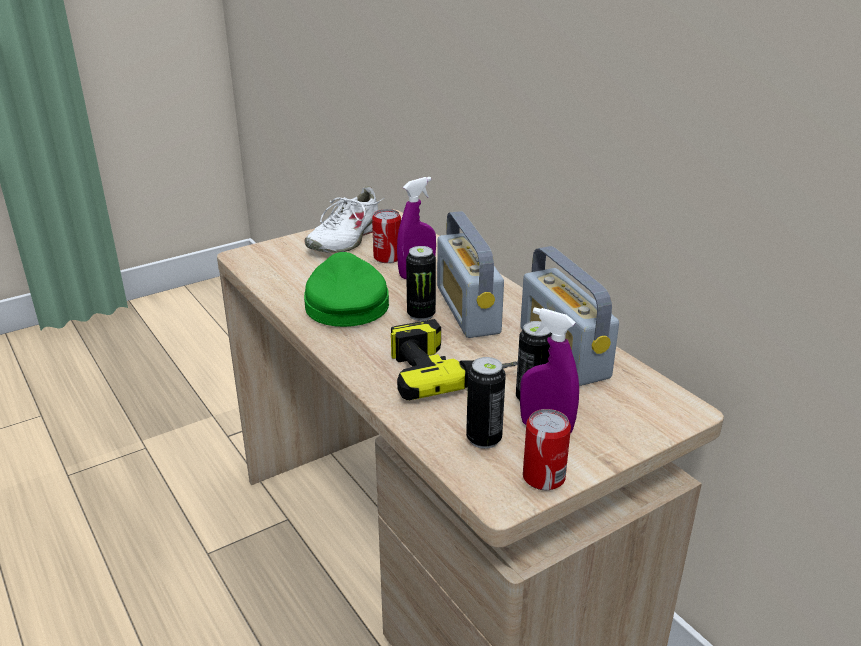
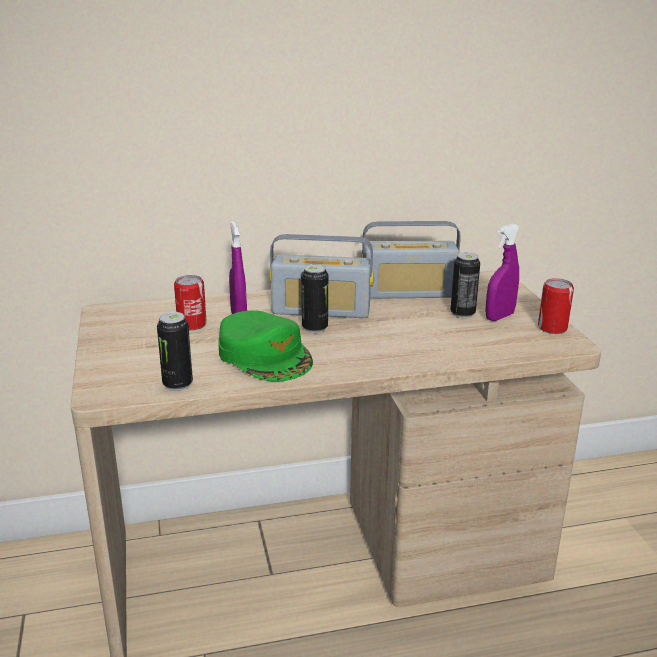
camera: 70 degrees left, 5 degrees down
(345, 239) = (126, 337): white shoe -> none
(345, 303) = (265, 355): green cap -> green cap turned 135 degrees counterclockwise
(458, 365) = (403, 328): power drill -> none
(484, 439) = (504, 337): can -> can (177, 385)

